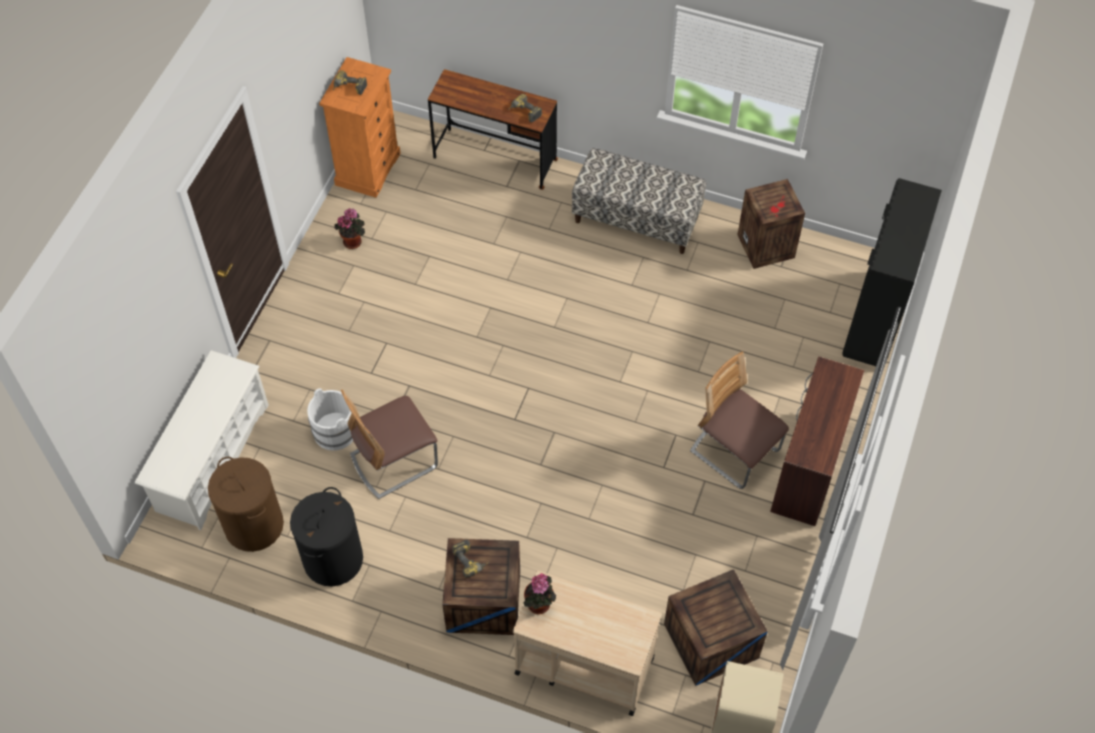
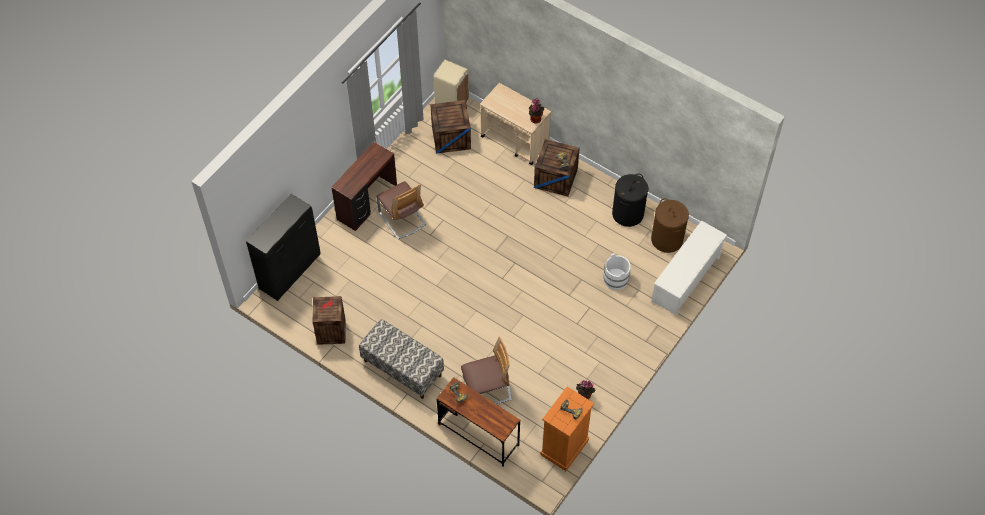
camera: 165 degrees left, 0 degrees up
(394, 461) = (586, 255): chair -> chair (487, 390)

